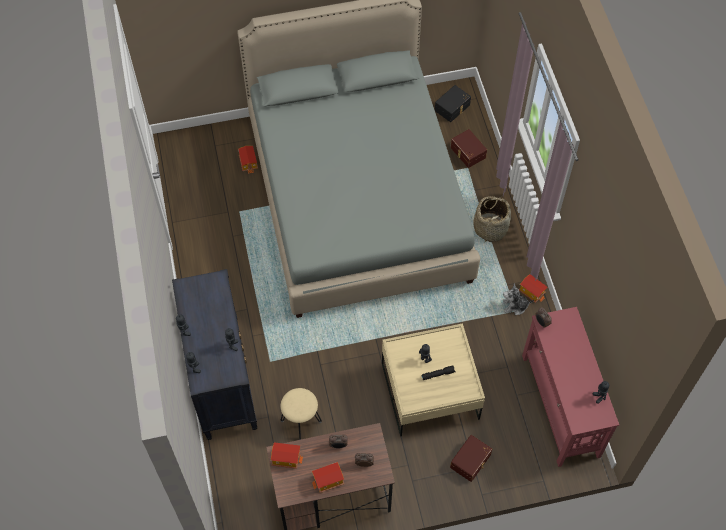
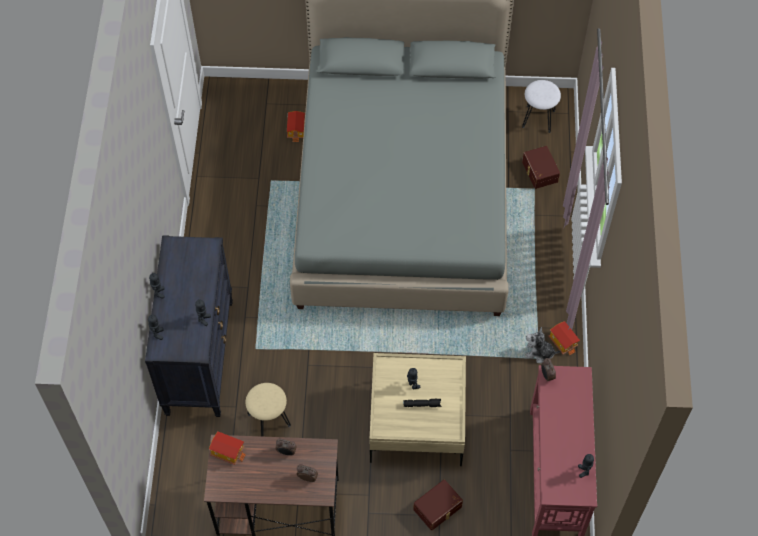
camera: 15 degrees right, 0 degrees up
(328, 481) = (264, 486): toy house -> none
(453, 108) = (538, 118): black storage box -> white stool
(490, 228) = (539, 260): basket -> none

